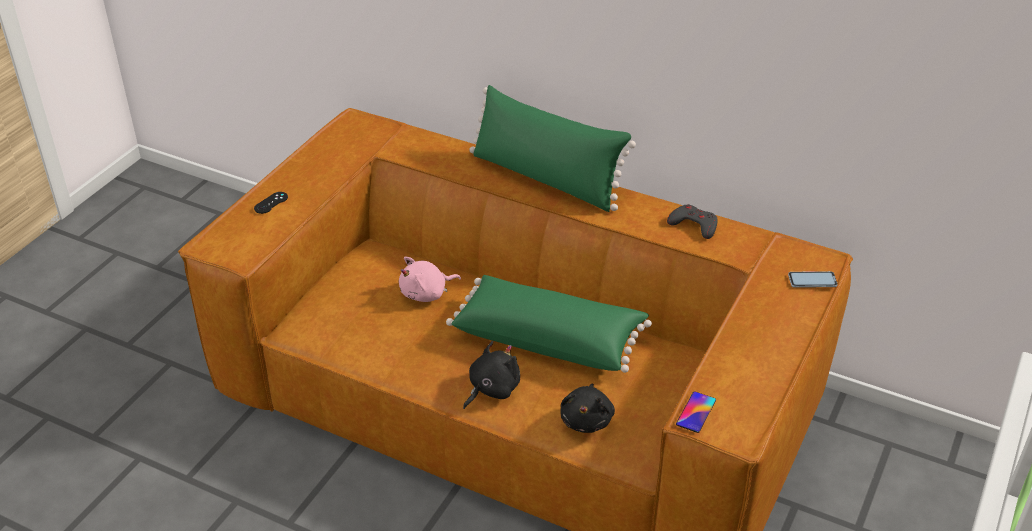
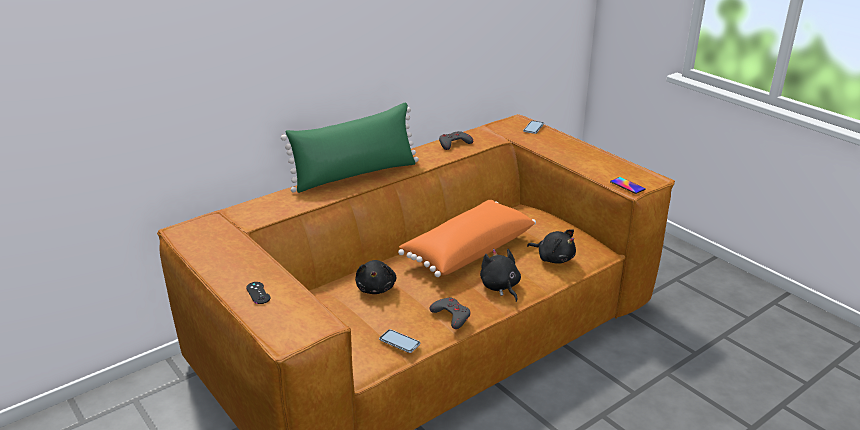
camera: 65 degrees left, 10 degrees down
(341, 341) = (399, 341): none -> phone
(407, 365) = (451, 315): none -> grey game controller
(426, 293) = (376, 288): pink plush toy -> black plush toy
(549, 338) = (467, 250): green pillow -> orange pillow

